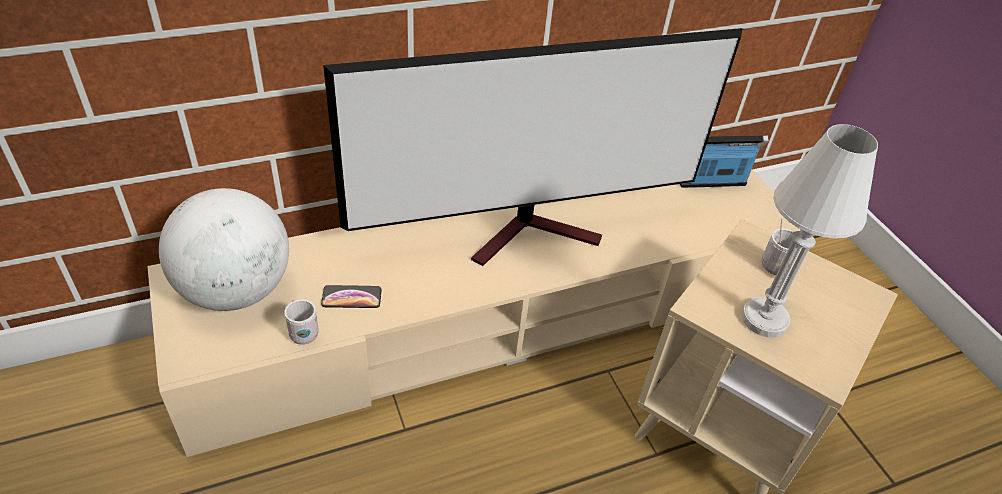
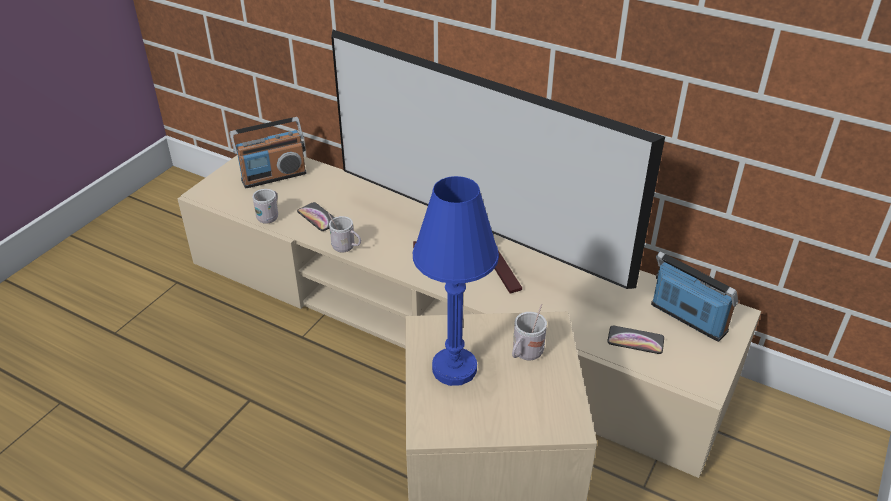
camera: 55 degrees right, 5 degrees down
(236, 290) = (273, 176): globe -> radio
(424, 306) = (346, 248): none -> white mug
(711, 220) = (635, 340): none -> phone
(764, 319) = (454, 368): white table lamp -> blue table lamp

